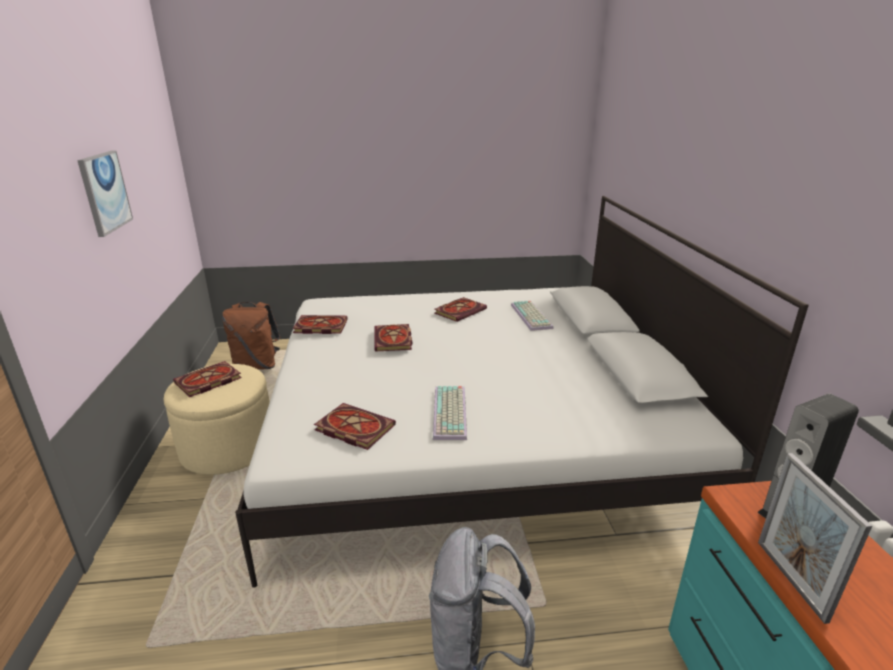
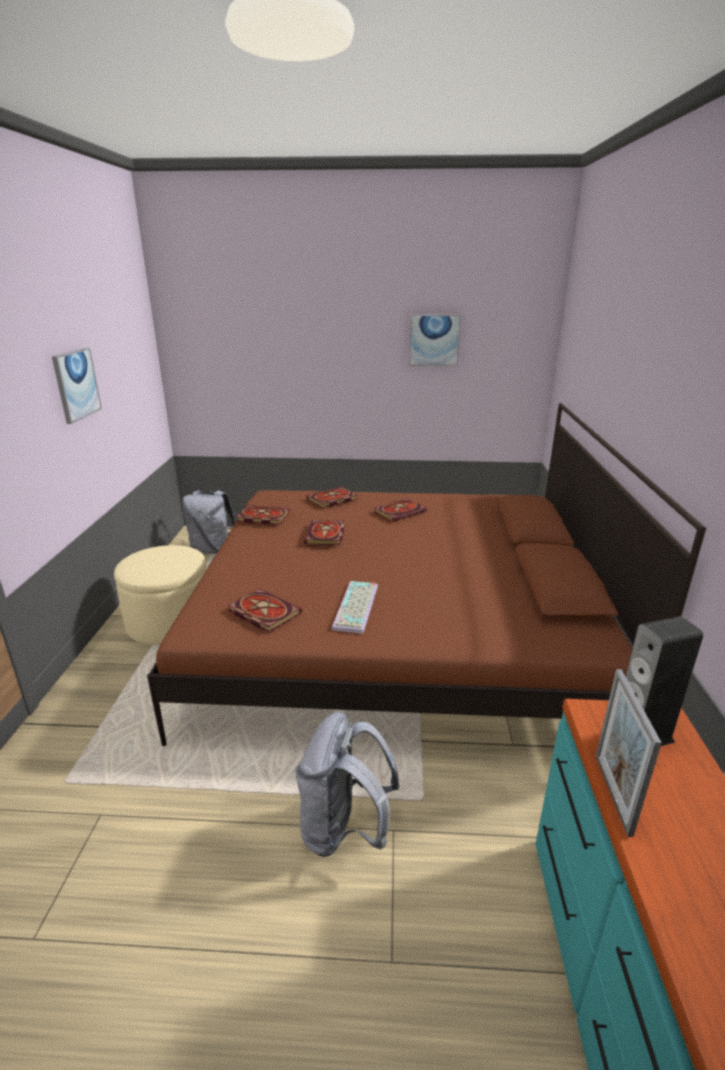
camera: 10 degrees right, 0 degrees up
(207, 382) = (153, 560): book -> book (331, 500)
(257, 366) = (213, 550): brown backpack -> grey backpack
(471, 431) = (396, 630): white bed -> brown bed
(475, 138) = (434, 340): none -> picture
(532, 316) = (470, 522): keyboard -> none

